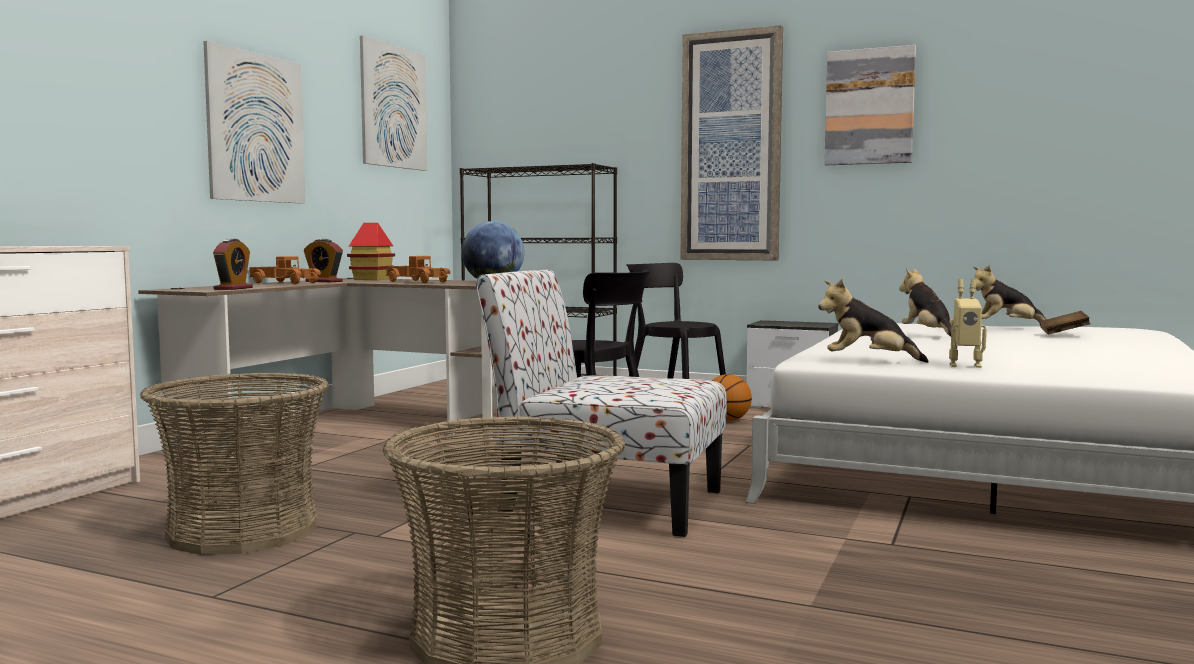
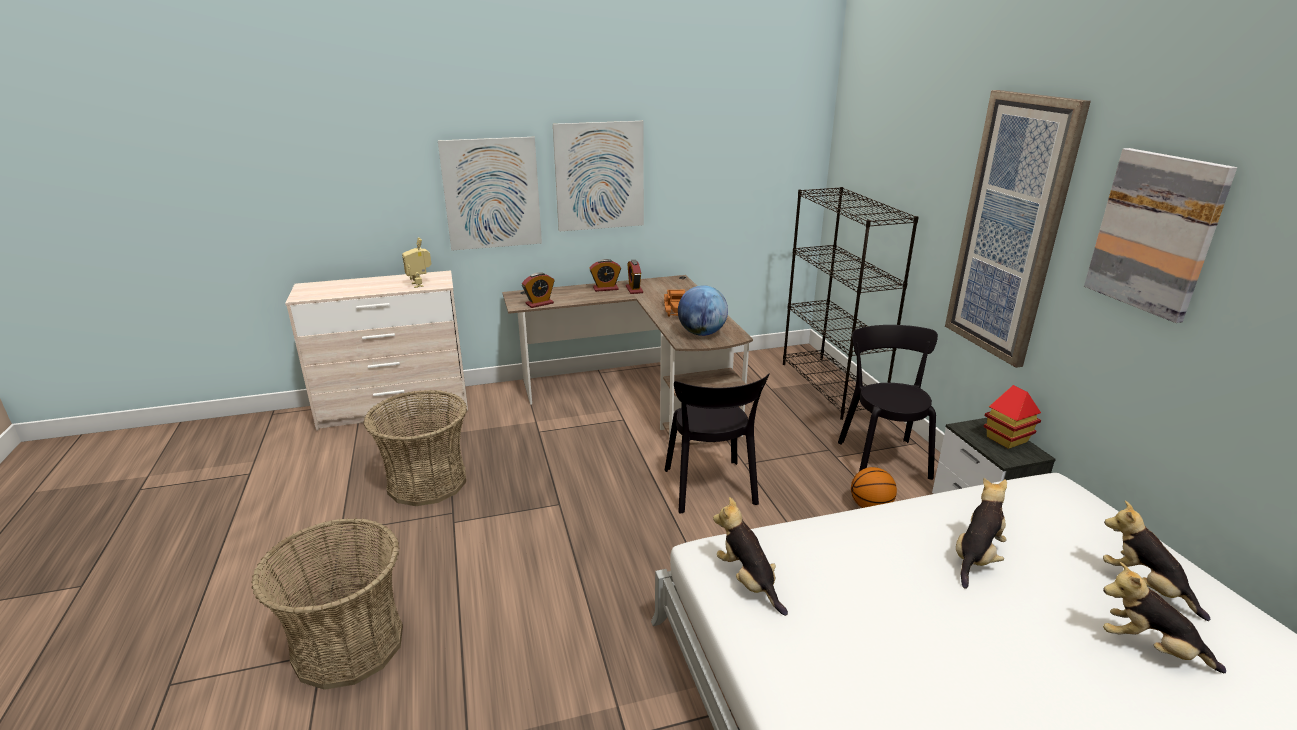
camera: 50 degrees right, 20 degrees up
(285, 283) = (605, 288): toy truck -> alarm clock
(372, 279) = (678, 288): toy house -> toy house (1006, 439)
(394, 107) = (752, 133): picture -> picture (492, 194)
(607, 503) = (586, 564): chair -> none
(964, 365) = (794, 642): toy robot -> toy robot (420, 284)
(1064, 333) = (1149, 648): brown book -> plush toy

